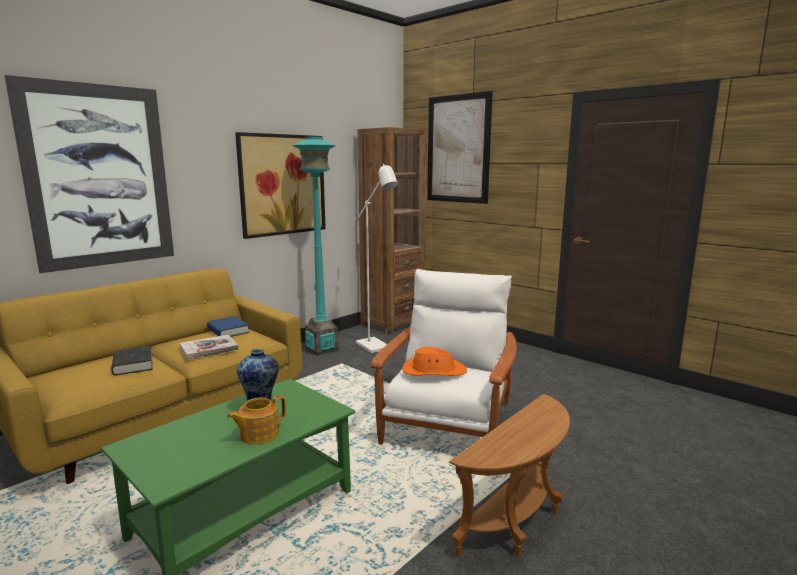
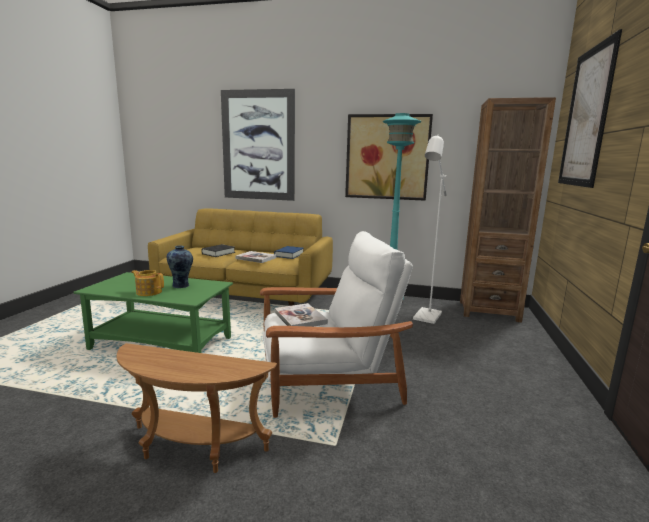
camera: 60 degrees right, 0 degrees up
(433, 371) = (300, 318): orange hat -> book

